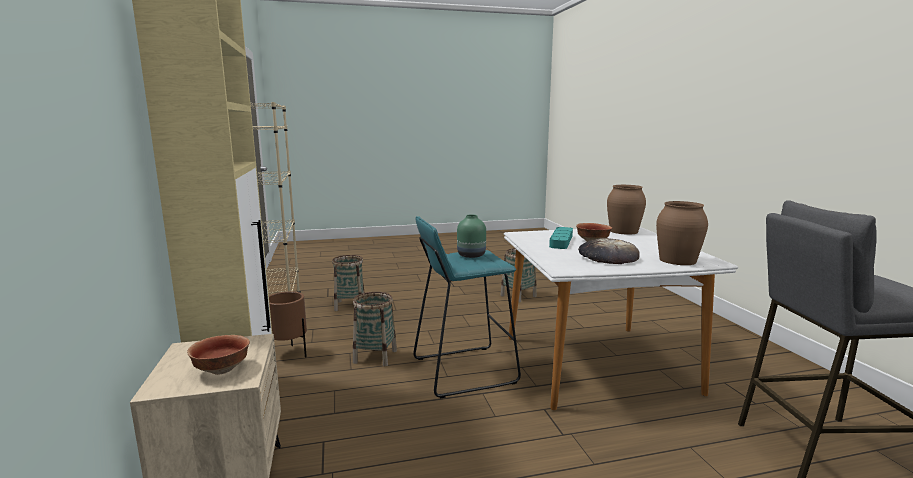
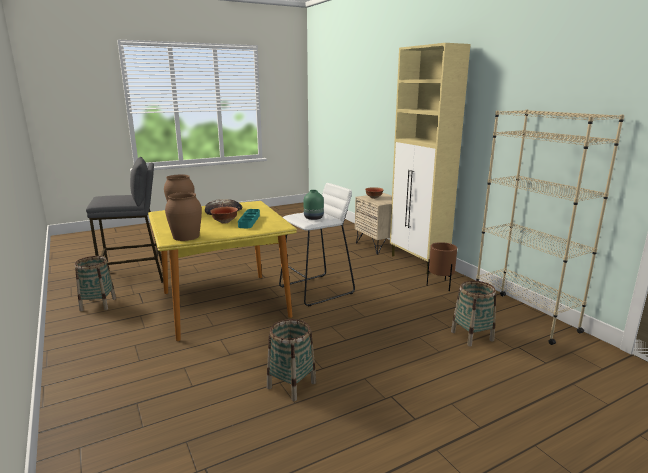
camera: 165 degrees right, 5 degrees up
(375, 356) = (382, 291): basket -> basket (98, 304)
(463, 370) = (317, 290): turquoise stool -> white stool
(597, 364) = (224, 305): white dining table -> yellow dining table

